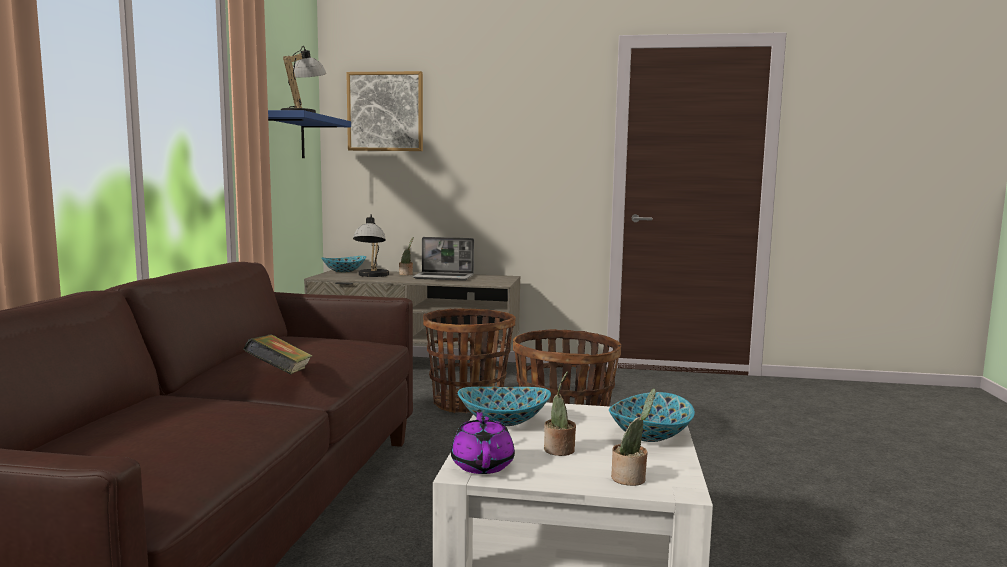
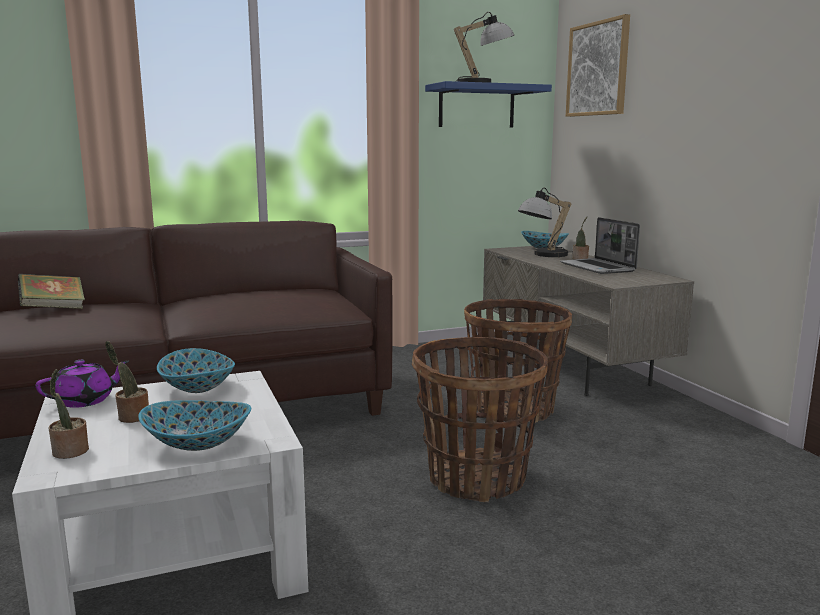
camera: 60 degrees right, 5 degrees up
(280, 377) = (189, 309): book -> book (53, 309)

